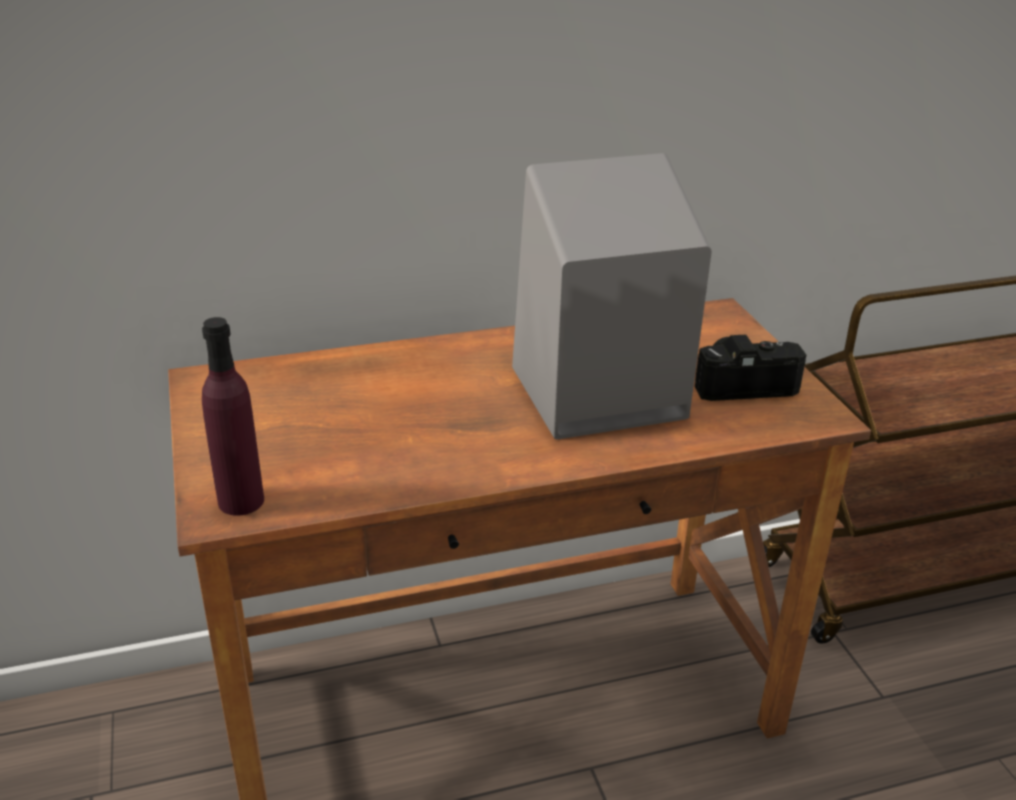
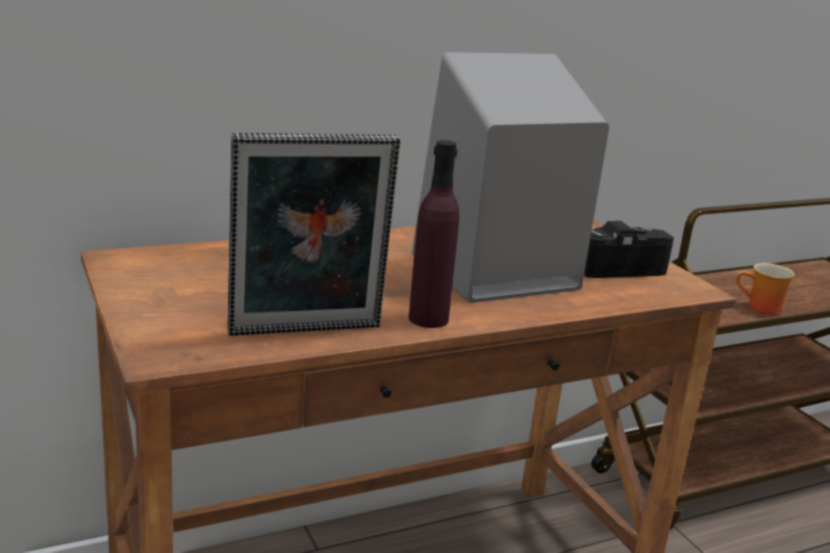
camera: 10 degrees left, 10 degrees down
(241, 501) = (182, 347): purple bottle -> purple bottle (428, 319)
(370, 483) = (306, 333): none -> picture frame
(943, 407) = (760, 308): none -> mug

